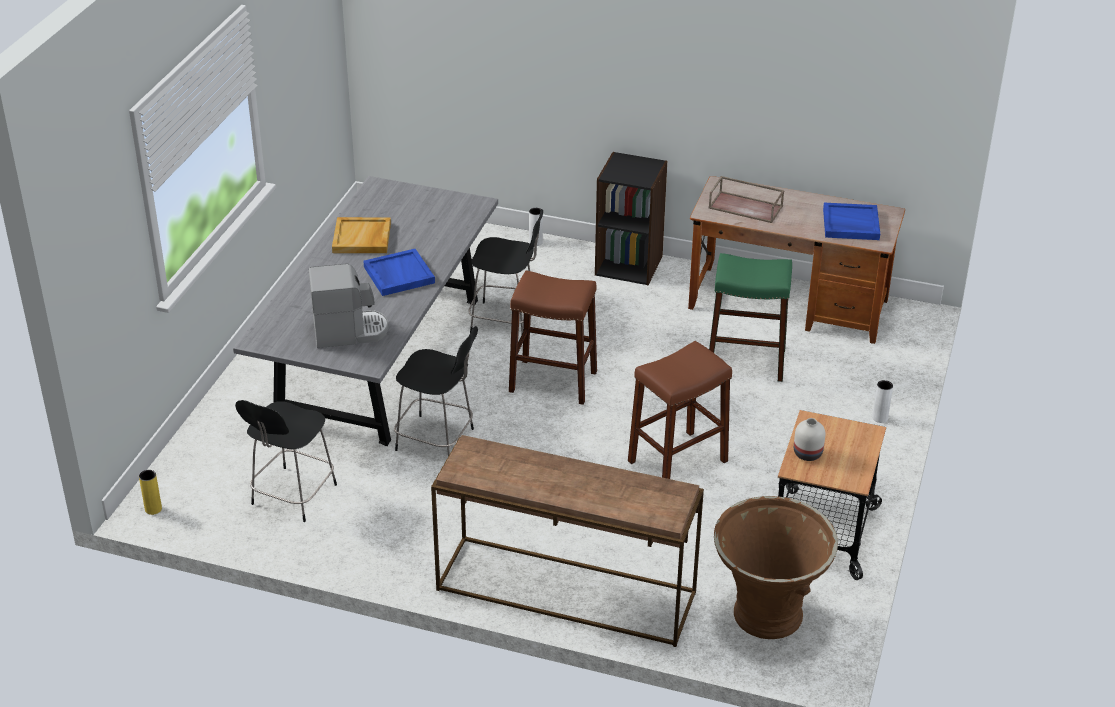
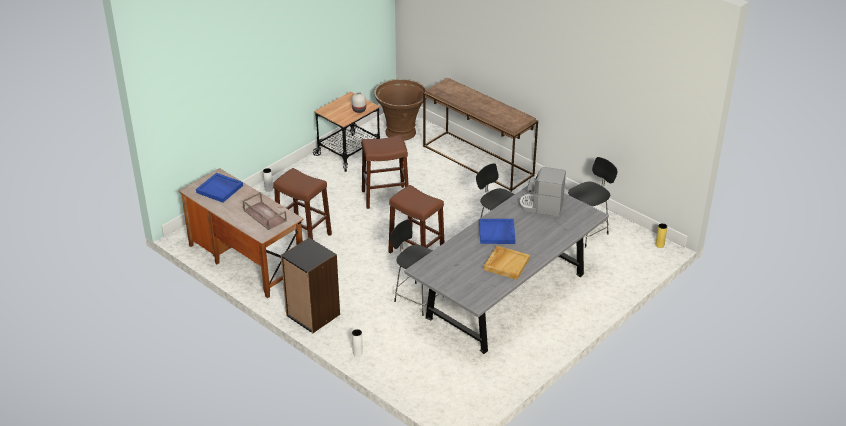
camera: 155 degrees left, 0 degrees up
(745, 361) = (304, 235): green stool -> brown stool

